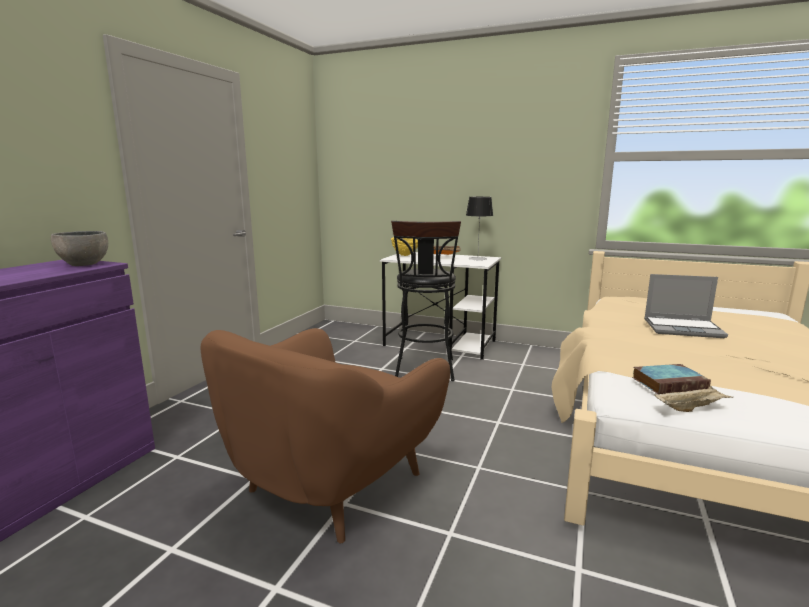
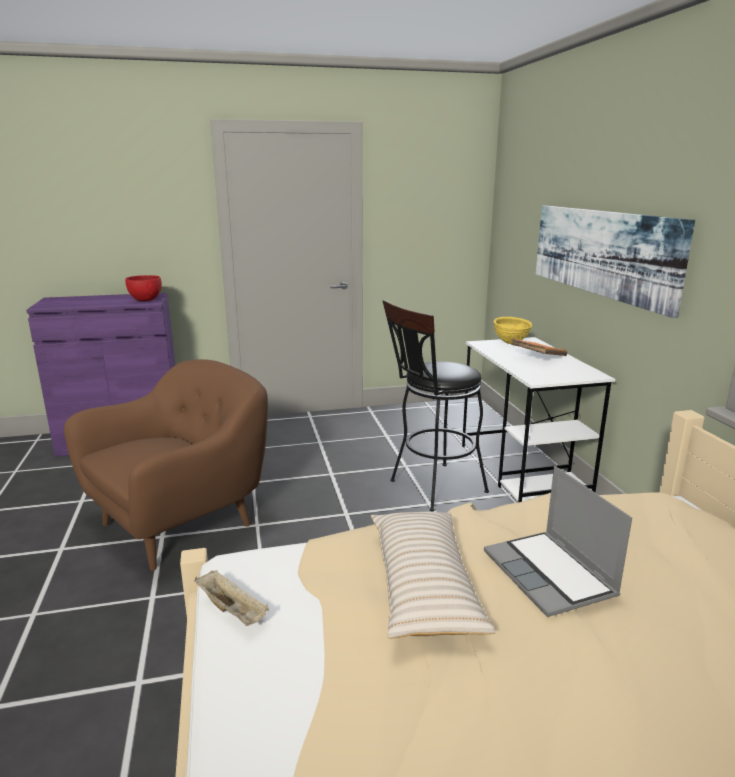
camera: 55 degrees right, 5 degrees up
(84, 264) = (145, 300): grey bowl -> red bowl
(331, 485) = (181, 522): brown armchair -> brown armchair turned 135 degrees clockwise
(470, 180) = (601, 252): none -> picture
(477, 259) = (569, 371): table lamp -> none
(669, 383) = (291, 586): book -> none
(681, 354) = (423, 585): none -> beige pillow

